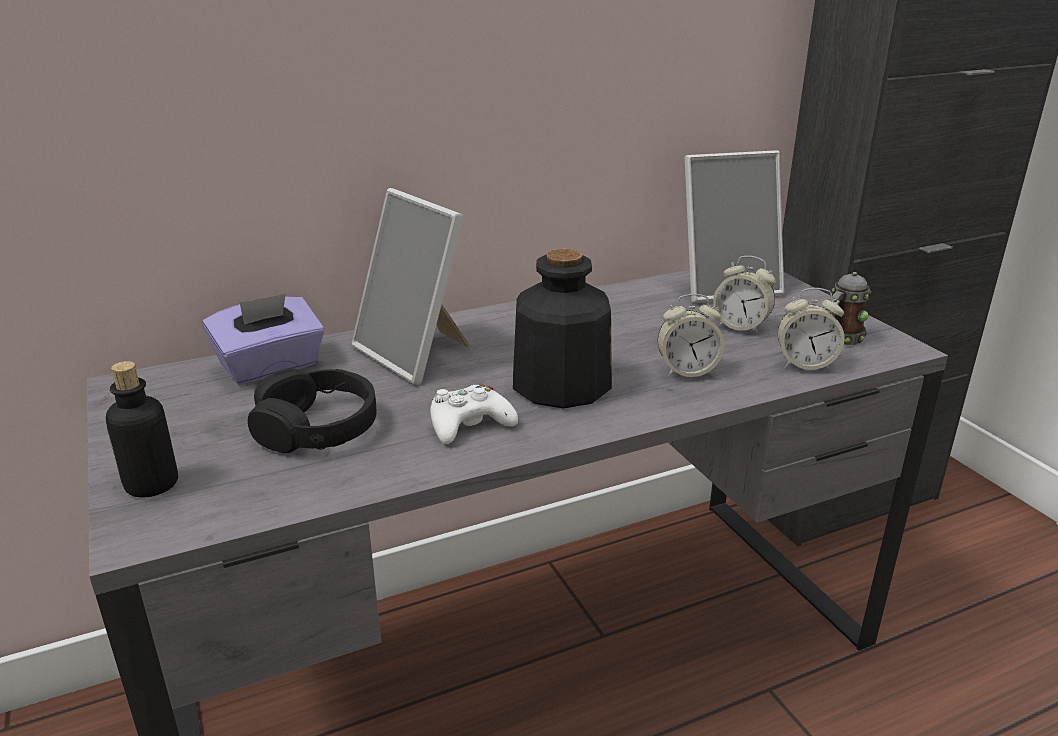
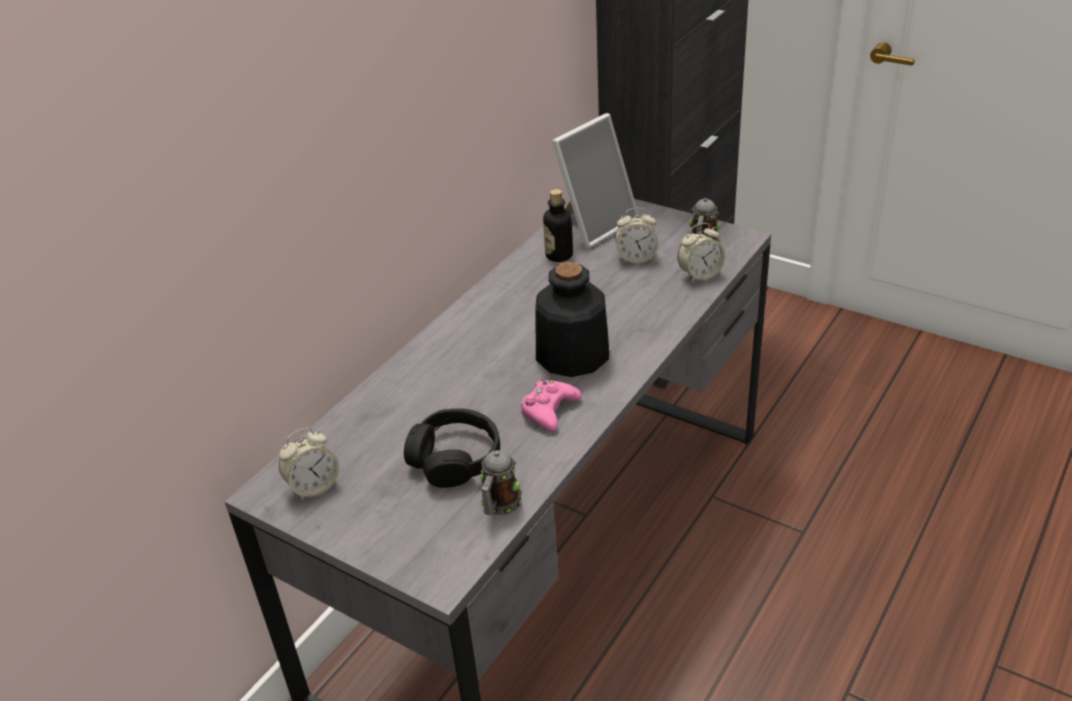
camera: 30 degrees left, 10 degrees up
(152, 484) = (401, 547): bottle -> bottle (559, 255)
(271, 367) = (357, 429): purple tissue box -> none
(295, 491) = (499, 505): none -> mug
(417, 354) = (449, 372): picture frame -> none
(469, 424) = (549, 410): white game controller -> pink game controller
(687, 371) = (637, 310): alarm clock -> alarm clock (314, 486)

